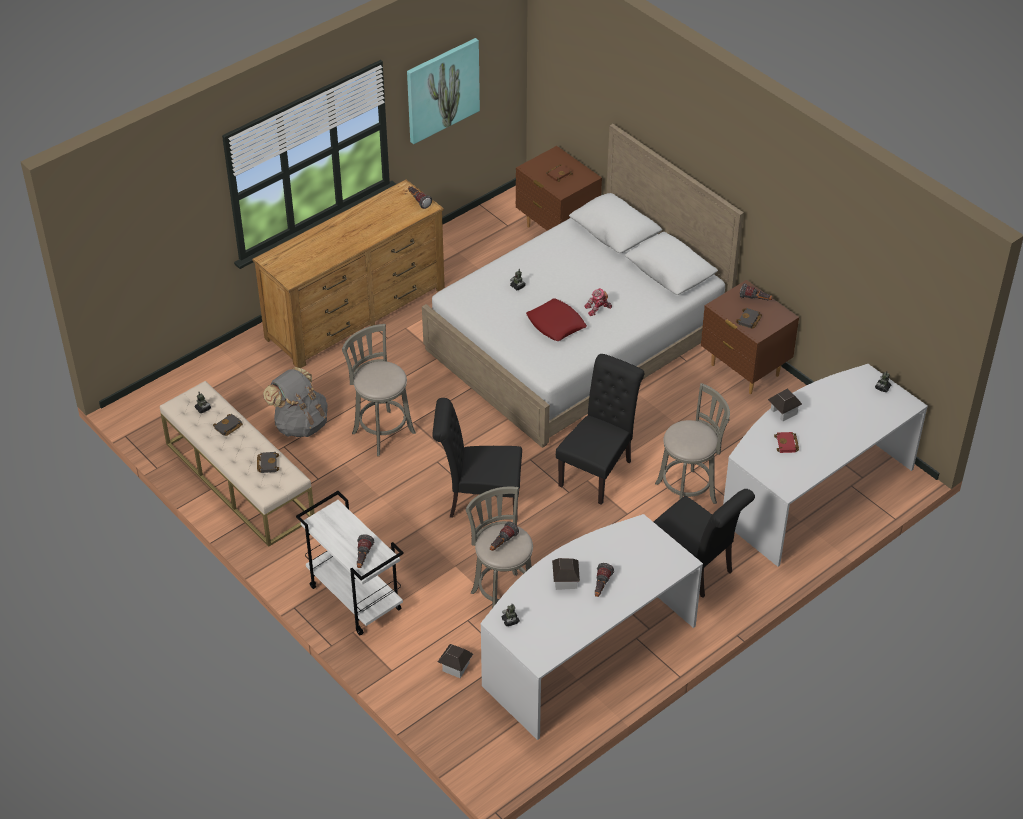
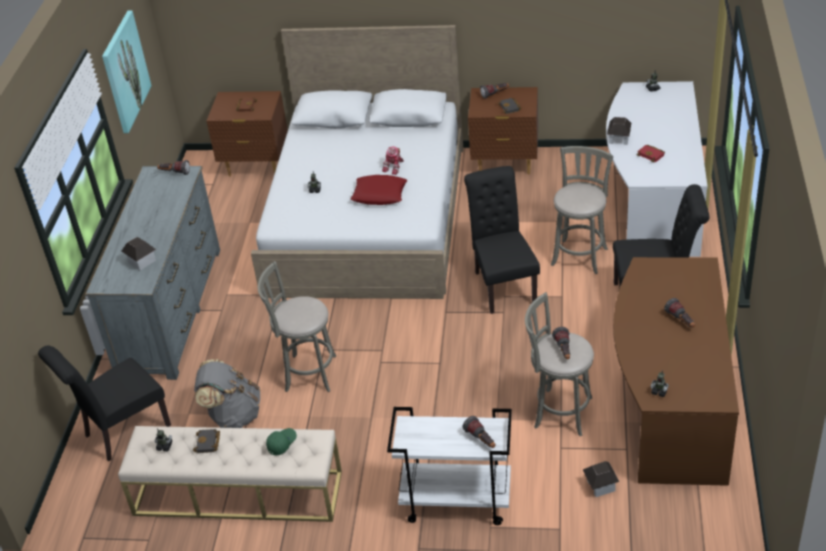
camera: 40 degrees left, 5 degrees down
(267, 463) = (282, 444): black book -> green cap
(355, 312) = (170, 311): brown dresser -> grey dresser
(479, 501) = (450, 365): black chair -> black chair (122, 432)
(565, 581) = (652, 336): toy house -> toy house (142, 261)
(585, 651) = (669, 401): white desk -> brown desk

